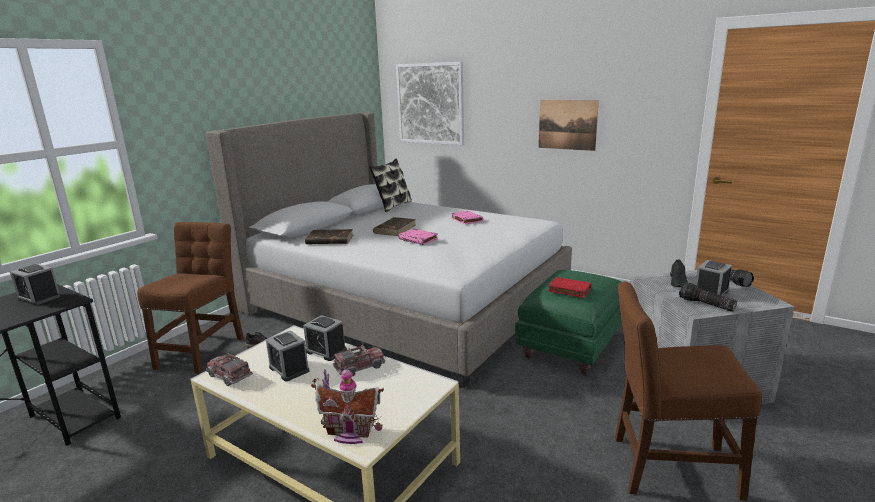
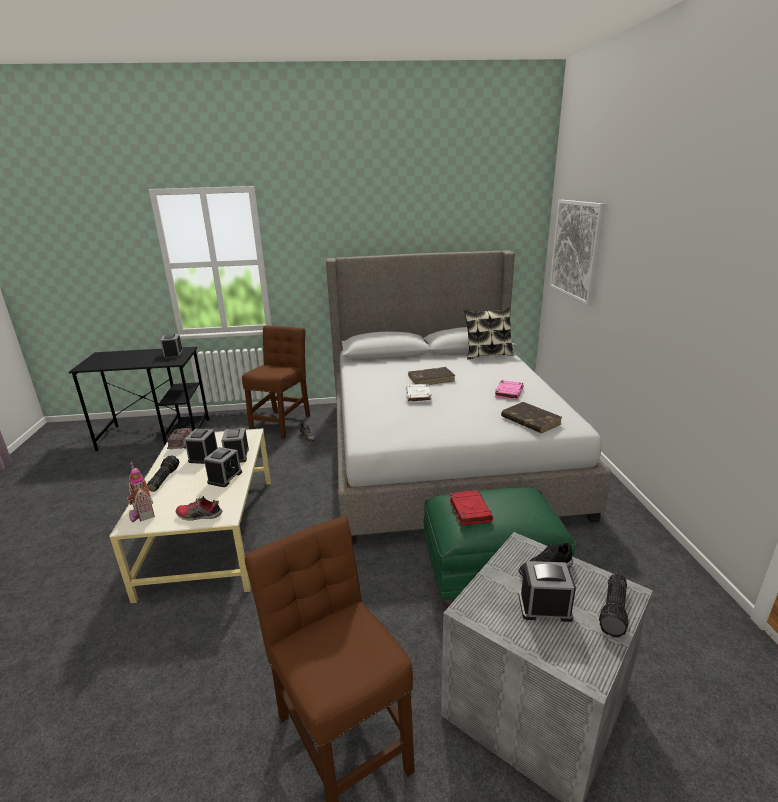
camera: 50 degrees right, 5 degrees up
(203, 350) = (282, 423): brown chair -> brown chair turned 45 degrees counterclockwise
(329, 240) = (372, 370): brown book -> brown book (530, 420)
(359, 367) = (225, 477): toy truck -> alarm clock
(412, 398) = (199, 515): none -> shoe
(418, 239) = (418, 396): pink book -> white book
(567, 124) = (678, 309): picture -> none
(705, 304) = (499, 611): flashlight -> flashlight (163, 479)

